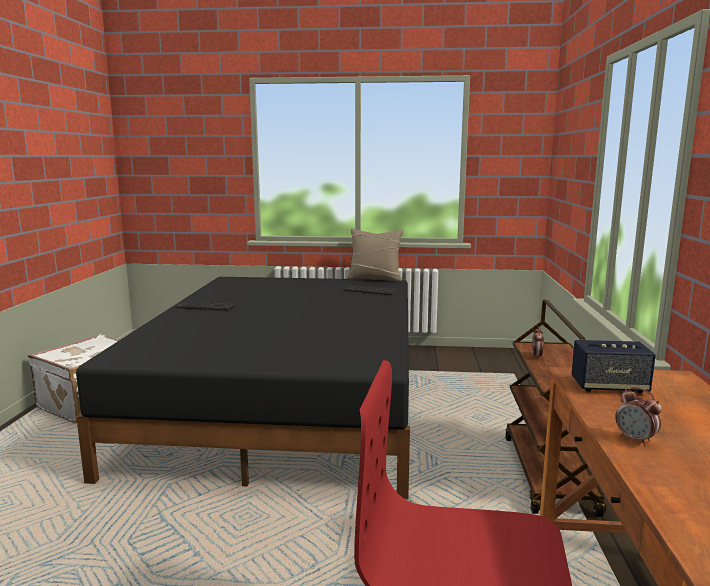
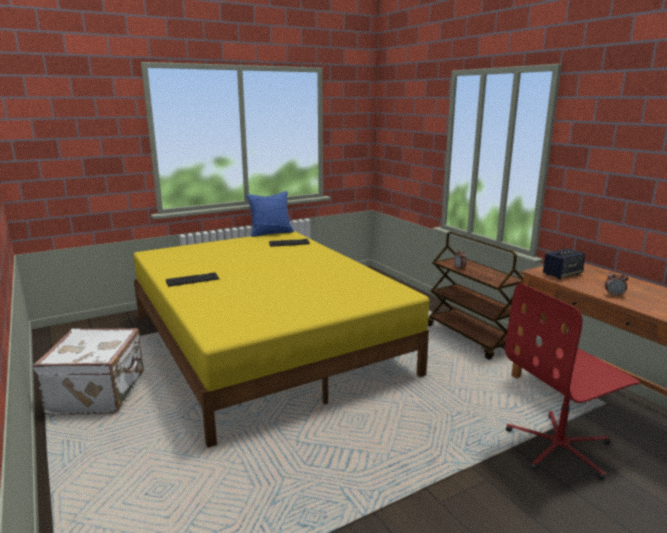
camera: 35 degrees left, 5 degrees up
(287, 401) = (265, 342): black bed -> yellow bed
(375, 279) = (271, 233): beige pillow -> blue pillow

